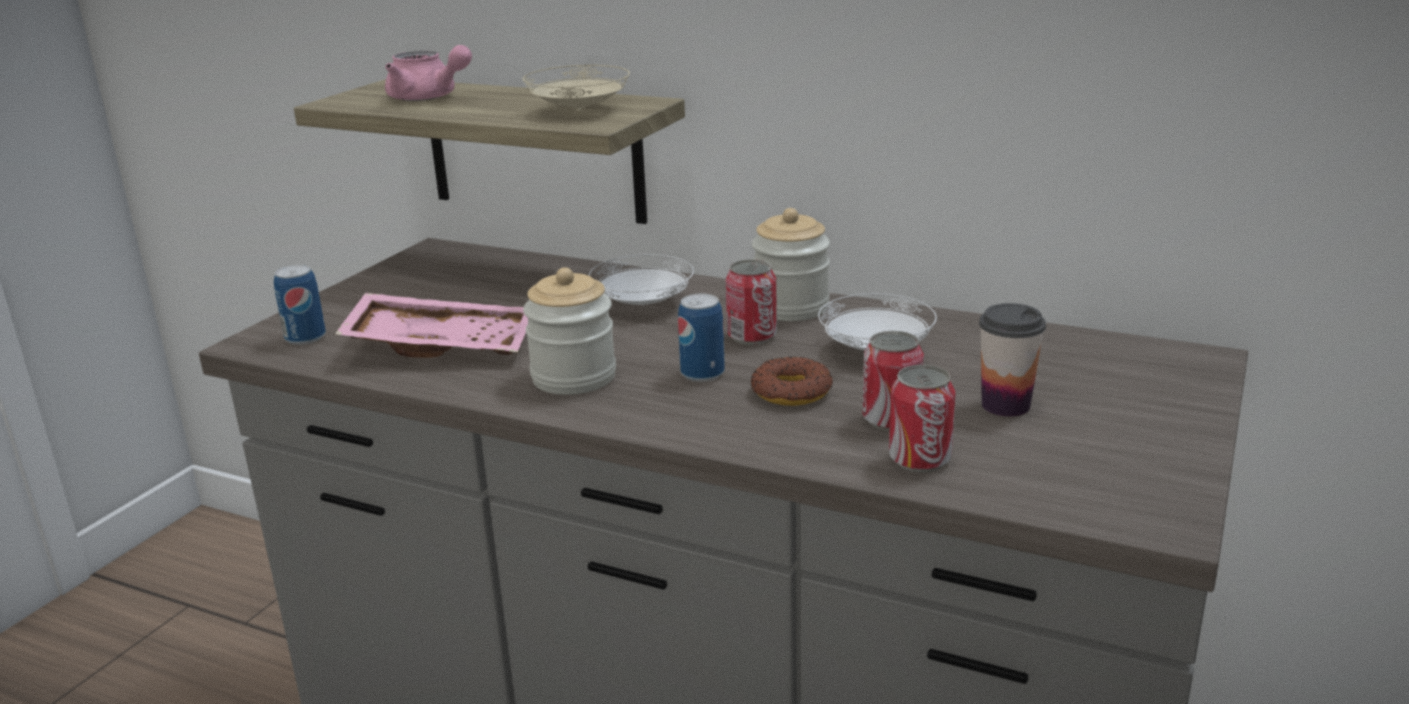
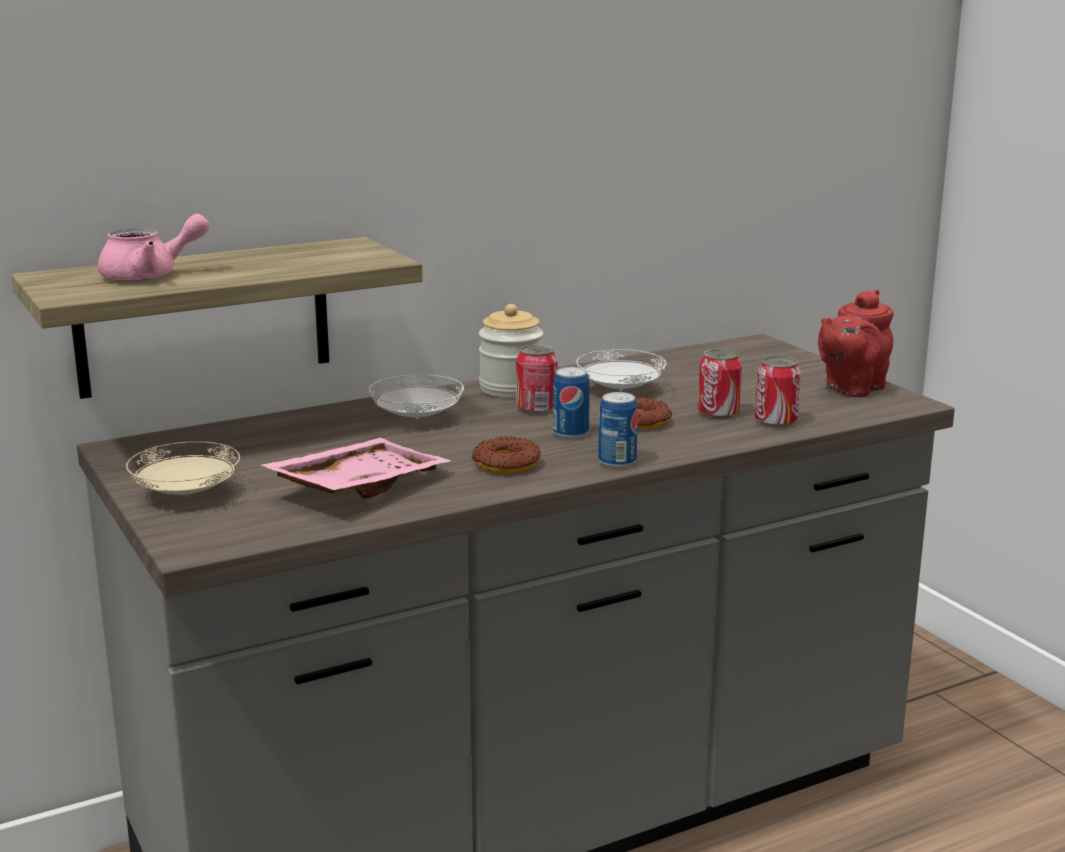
camera: 55 degrees left, 5 degrees down
(305, 338) = (231, 527): can -> can (617, 462)
(574, 377) = (506, 464): jar -> donut
(578, 111) = (330, 257): beige plate -> beige plate (186, 495)
(1005, 405) = (743, 389): cup -> none
(1139, 466) = (851, 389): none -> red teapot

